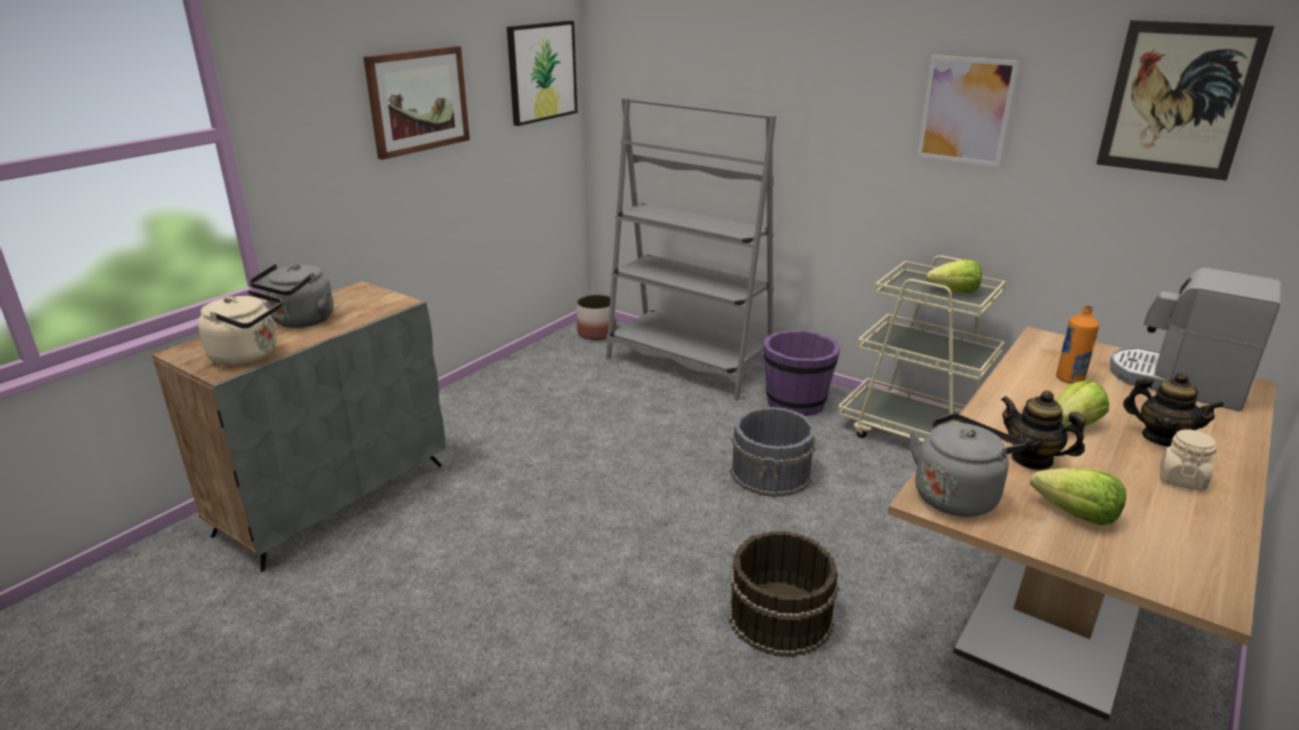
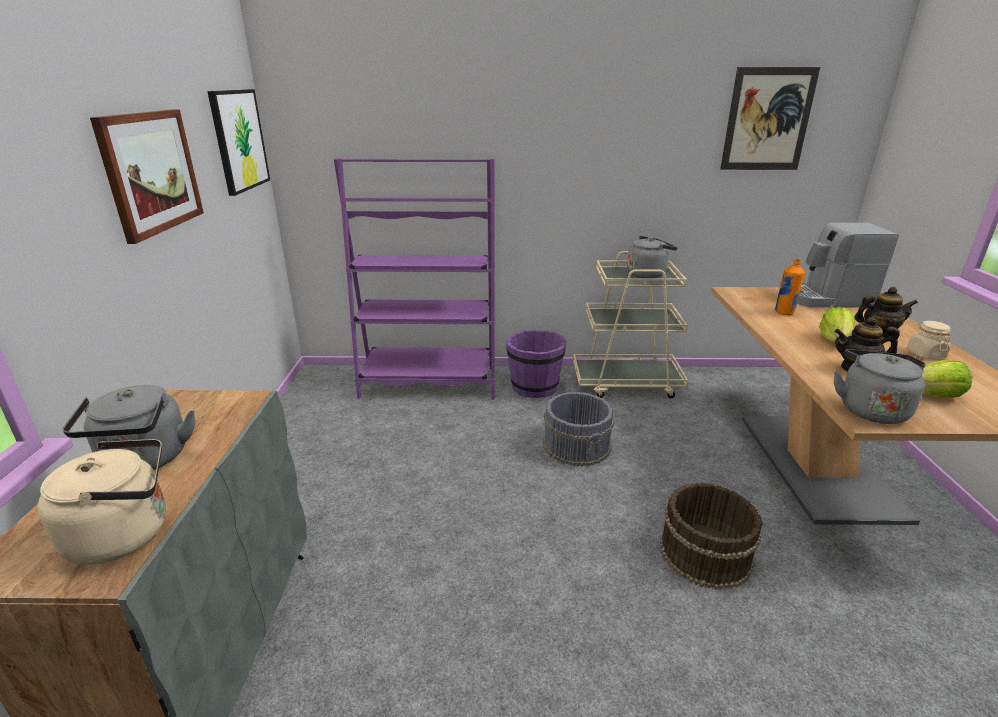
camera: 35 degrees left, 0 degrees up
(597, 333) = (326, 380): planter -> none
(688, 363) = (428, 382): grey bookcase -> purple bookcase
(955, 291) = (647, 274): lettuce -> grey kettle
(965, 110) = (630, 141): picture -> none

